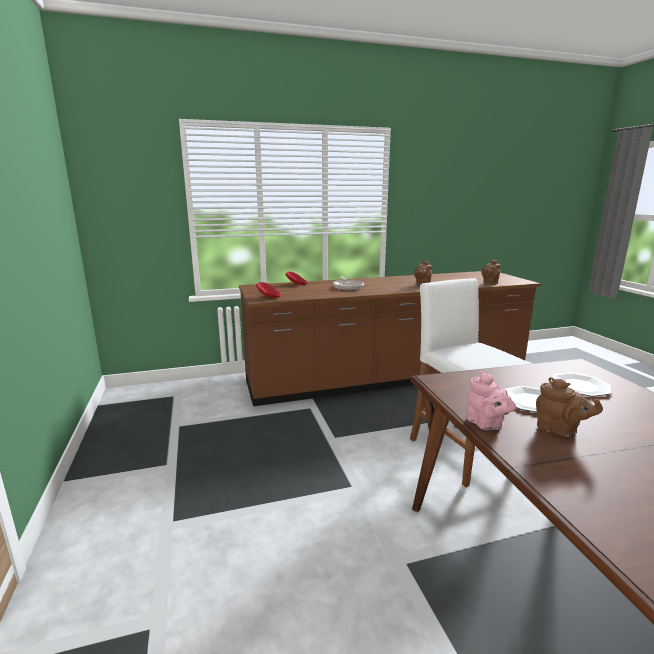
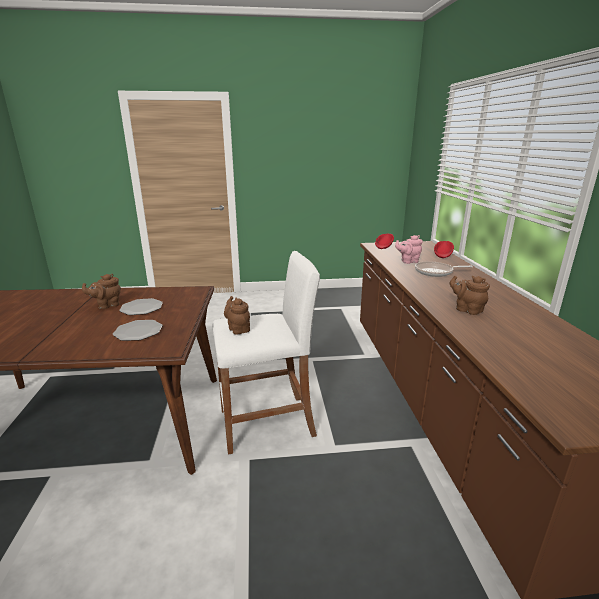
camera: 100 degrees right, 5 degrees up
(486, 424) = (136, 290): pink teapot -> pink teapot (408, 261)
(489, 283) = (509, 367): brown teapot -> brown teapot (238, 329)

